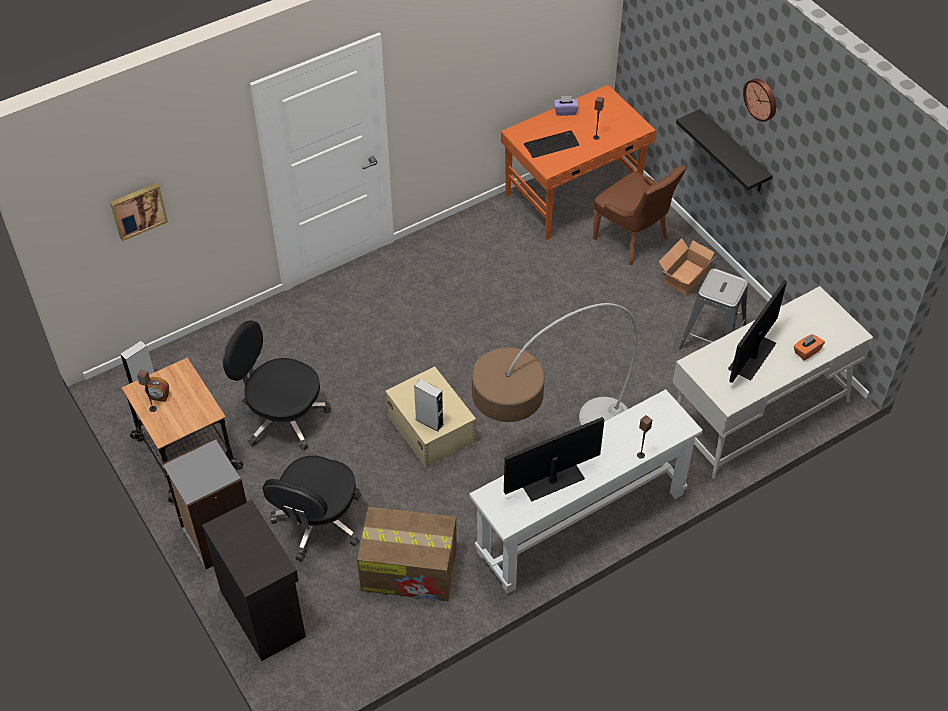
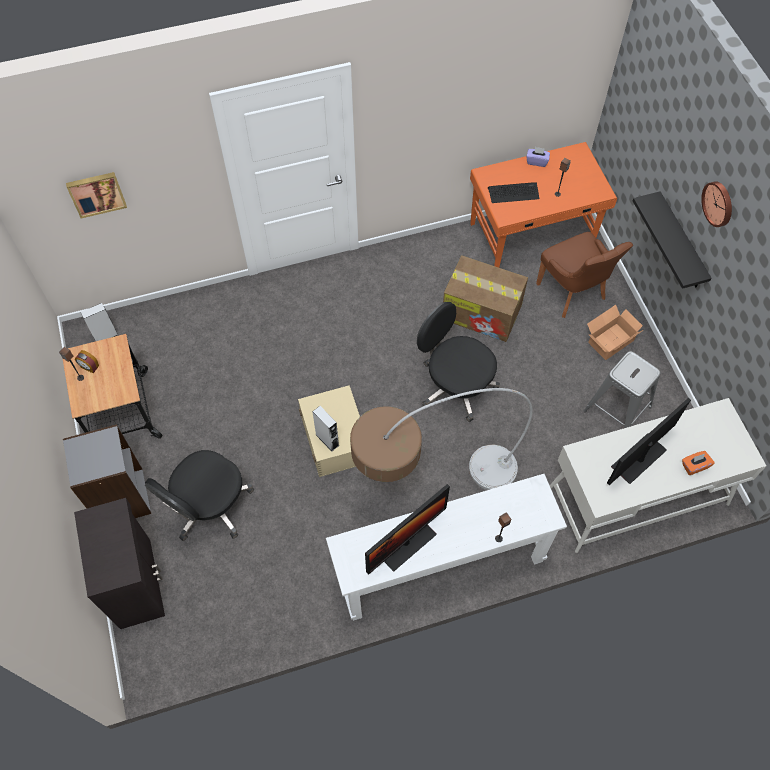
camera: 15 degrees right, 10 degrees up
(282, 417) = (211, 396): black office chair -> black office chair (455, 385)
(410, 569) = (275, 573): cardboard box -> cardboard box (482, 312)
(551, 480) = (406, 543): monitor -> monitor turned 150 degrees clockwise

